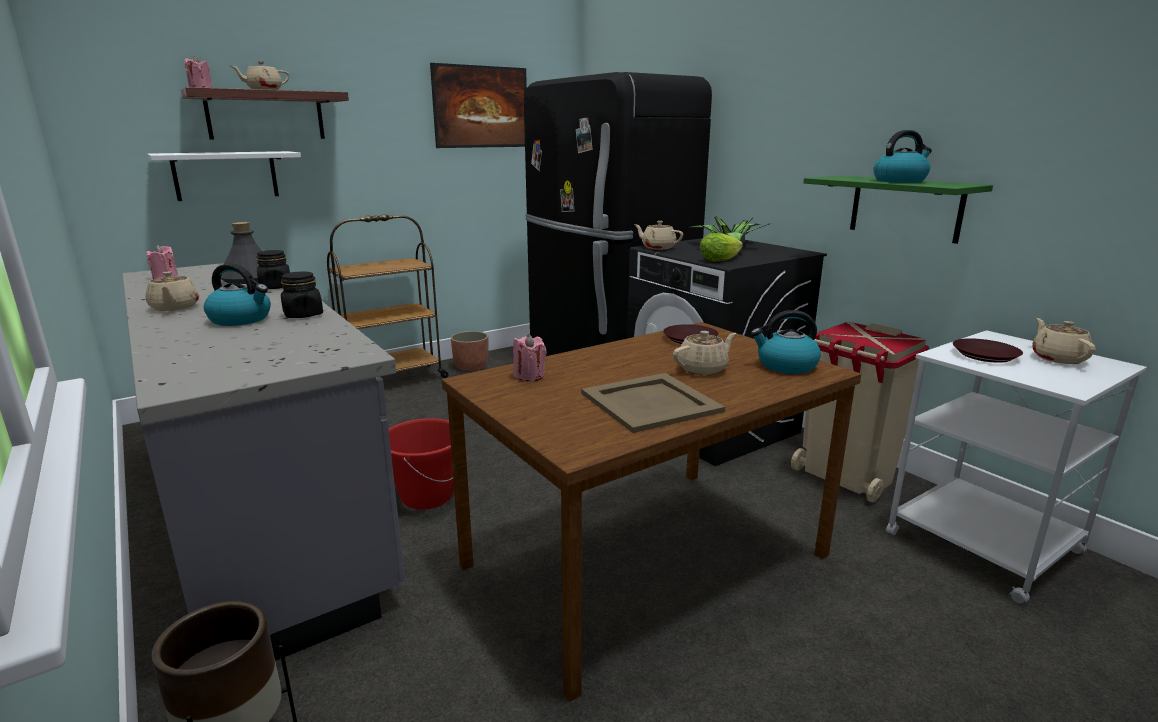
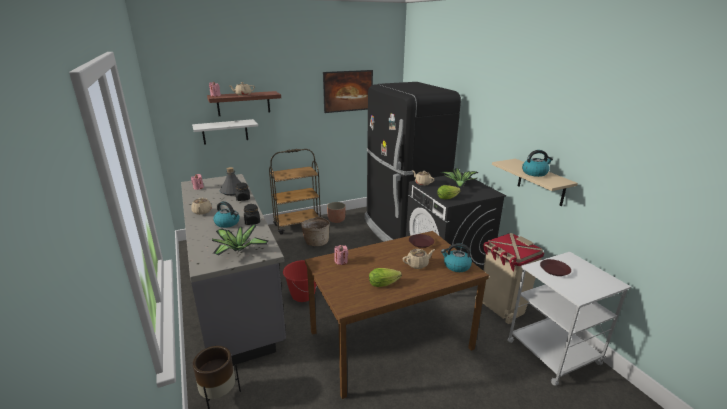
camera: 10 degrees right, 5 degrees up
(272, 356) = (237, 250): none -> potted plant
(437, 403) = (316, 242): none -> basket
(649, 402) = (385, 283): beige tray -> lettuce
(905, 208) = (541, 182): green shelf -> beige shelf
(1058, 358) = (589, 276): beige teapot -> none

